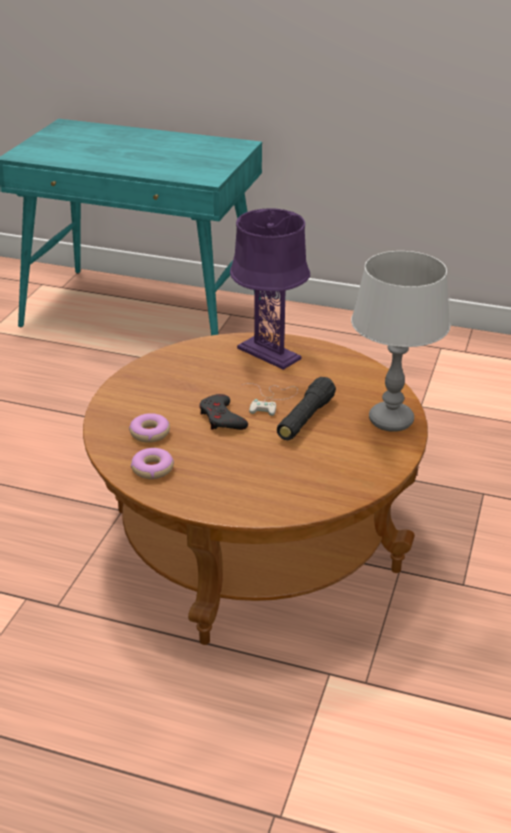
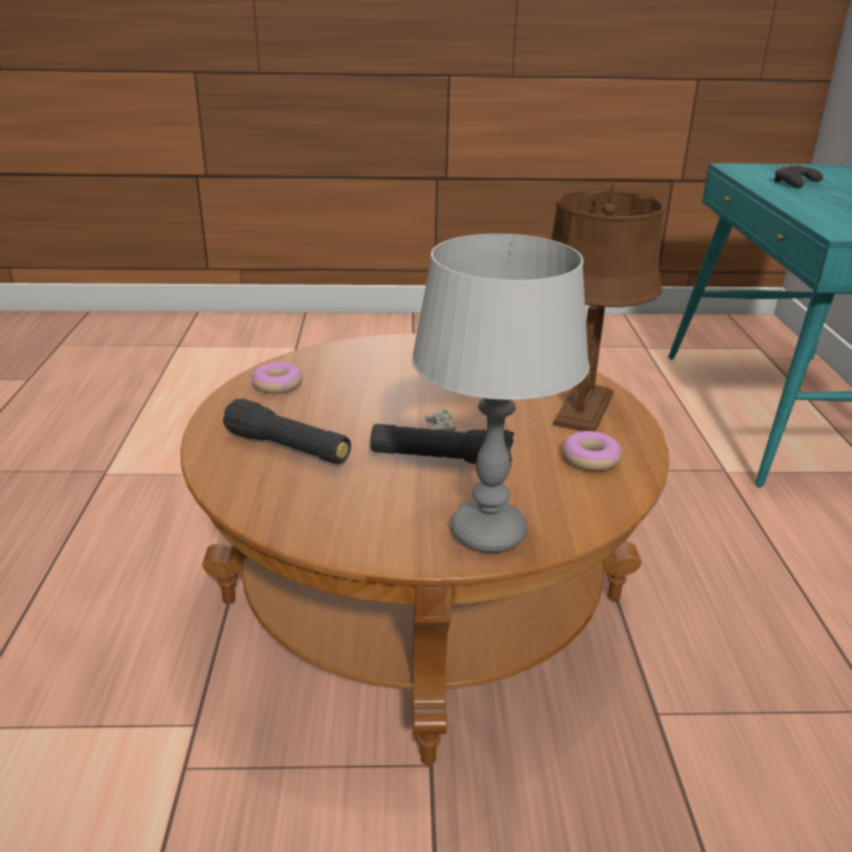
camera: 70 degrees right, 5 degrees down
(150, 433) = (346, 371): donut -> donut (590, 459)
(222, 418) = (403, 405): grey game controller -> grey game controller (795, 182)
(258, 476) = (288, 448): none -> black flashlight
(269, 353) = (584, 409): purple table lamp -> brown table lamp

